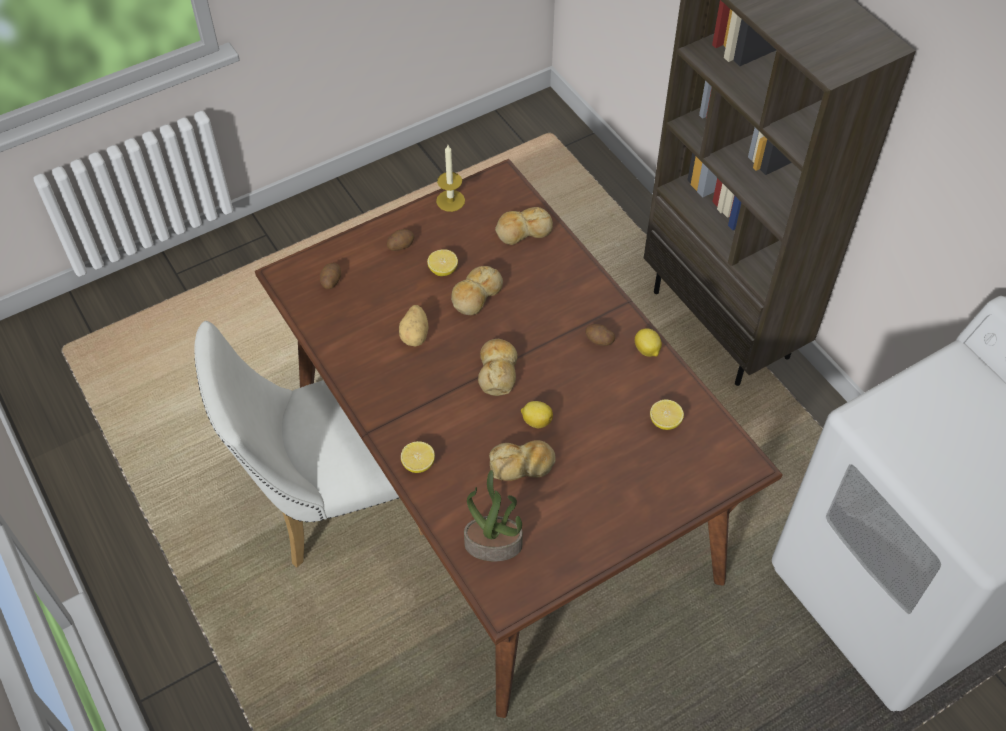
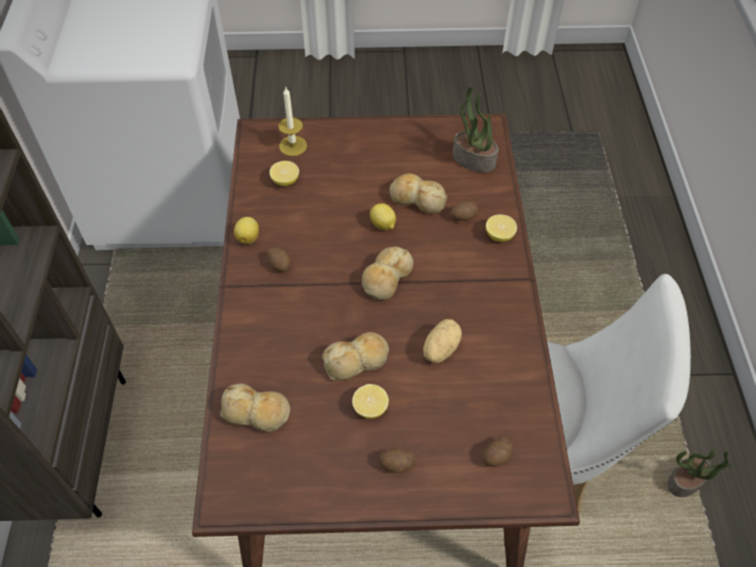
camera: 150 degrees left, 0 degrees up
(175, 552) = (685, 481): none -> potted plant
(450, 201) = (304, 499): candle -> candle (293, 146)
(464, 468) = (464, 217): none -> potato

